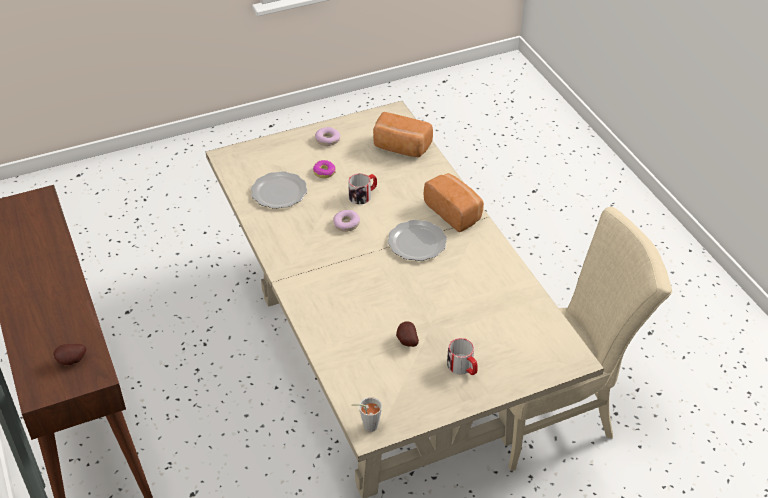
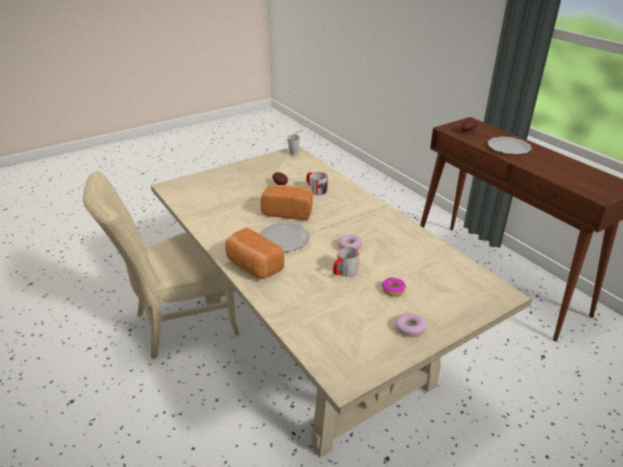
camera: 170 degrees right, 10 degrees down
(278, 192) = (426, 266): plate -> plate (509, 147)
(401, 148) = (321, 328): bread -> bread (288, 211)
(463, 367) = (242, 177): mug -> mug (316, 189)

